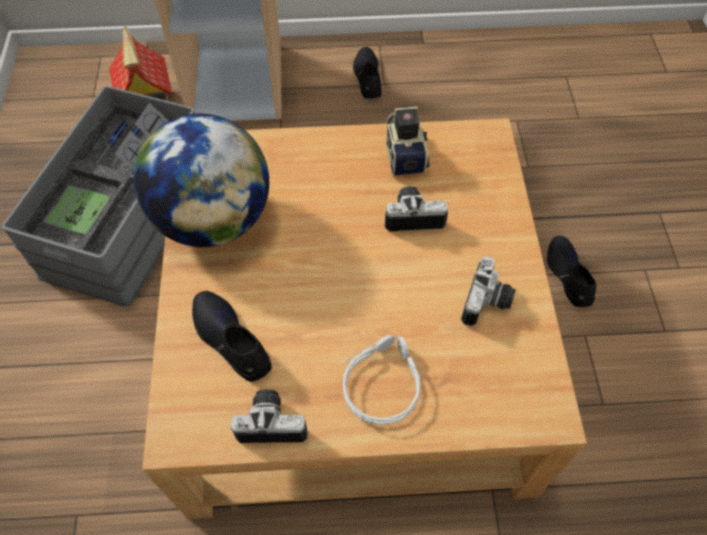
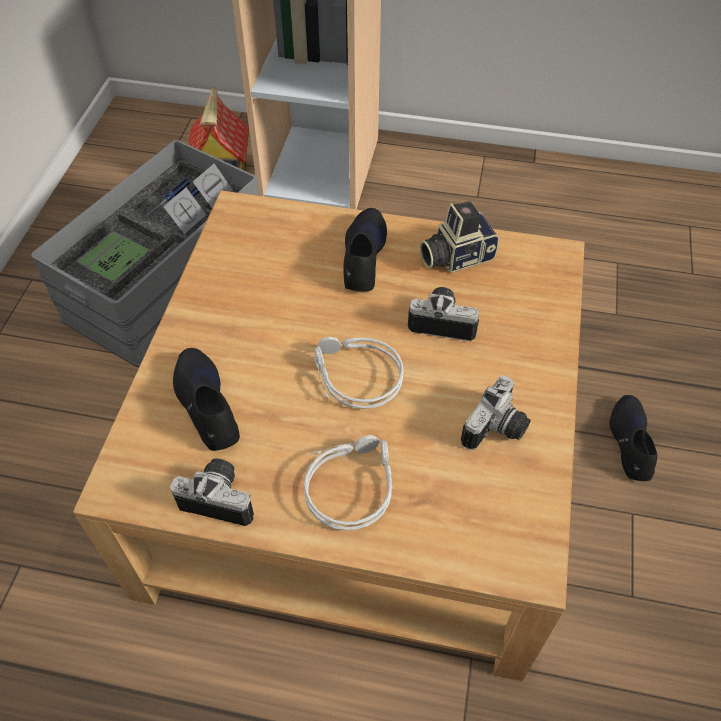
camera: 15 degrees right, 5 degrees down
(214, 219) = (230, 281): globe -> none
(353, 284) = (354, 377): none -> grey headphones
(367, 77) = (461, 187): black shoe -> black shoe (363, 256)
(405, 153) = (455, 256): camera -> camera turned 120 degrees counterclockwise

